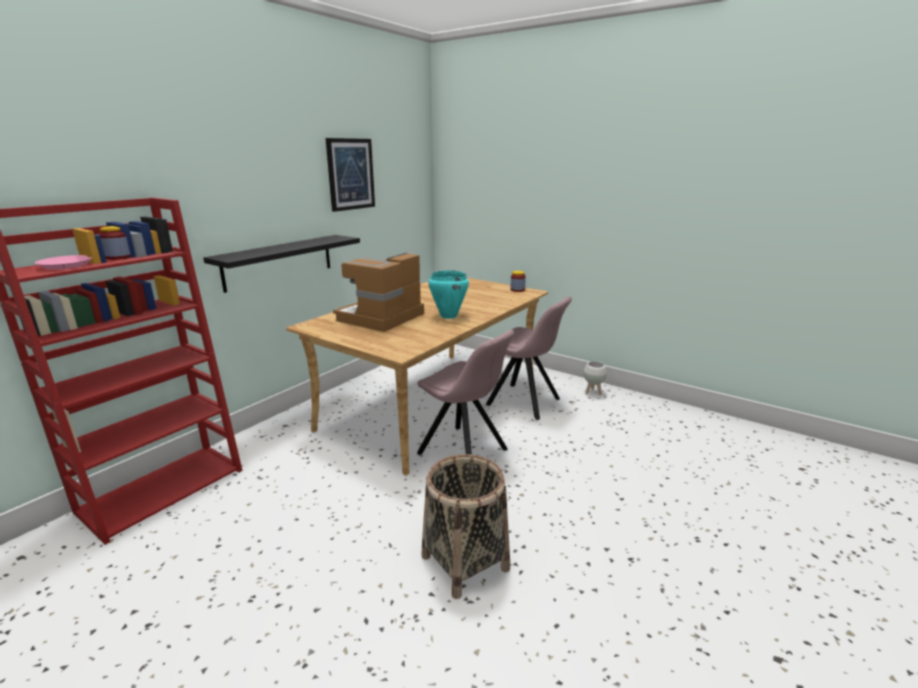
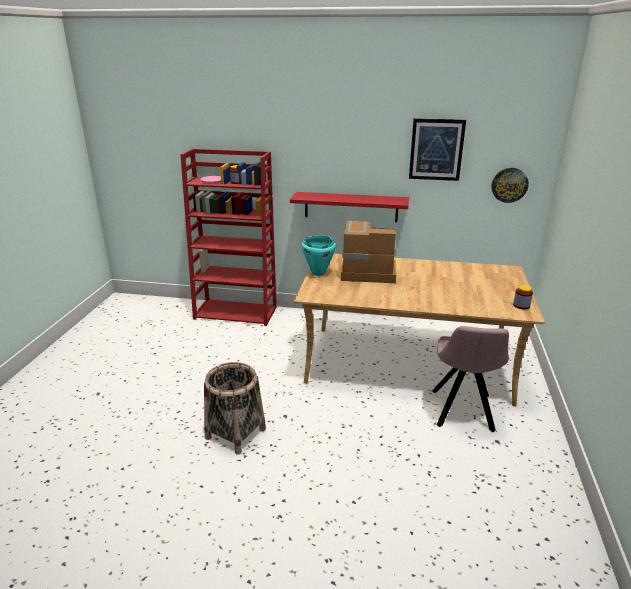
camera: 65 degrees right, 5 degrees up
(279, 262) = (351, 207): black shelf -> red shelf
(407, 204) = (509, 185): none -> wall clock
(448, 316) = (401, 293): turquoise cooking pot -> turquoise cooking pot (318, 273)
(463, 451) = (352, 399): pink chair -> none
(593, 392) = (536, 454): white planter -> none

